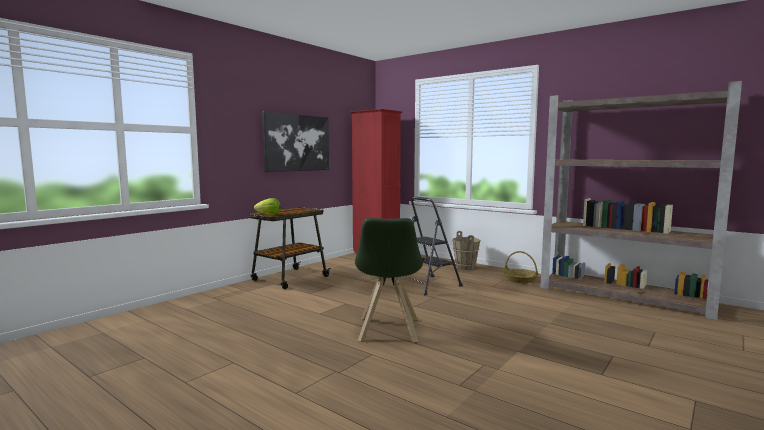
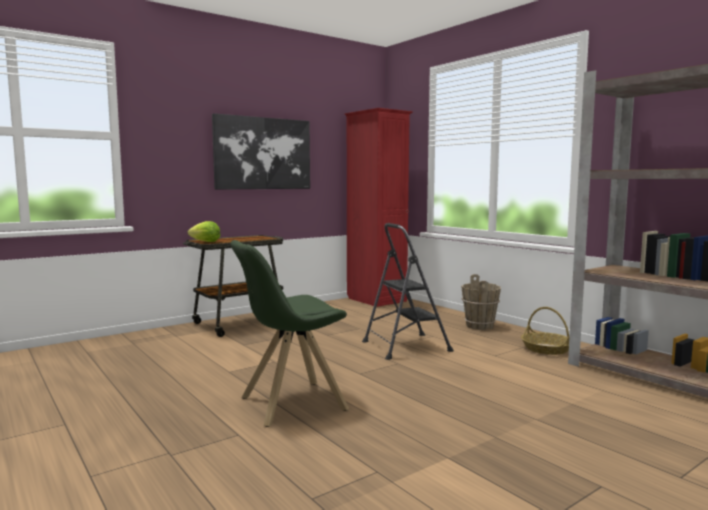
camera: 15 degrees right, 0 degrees up
(388, 330) = (292, 403): green chair -> green chair turned 45 degrees clockwise

